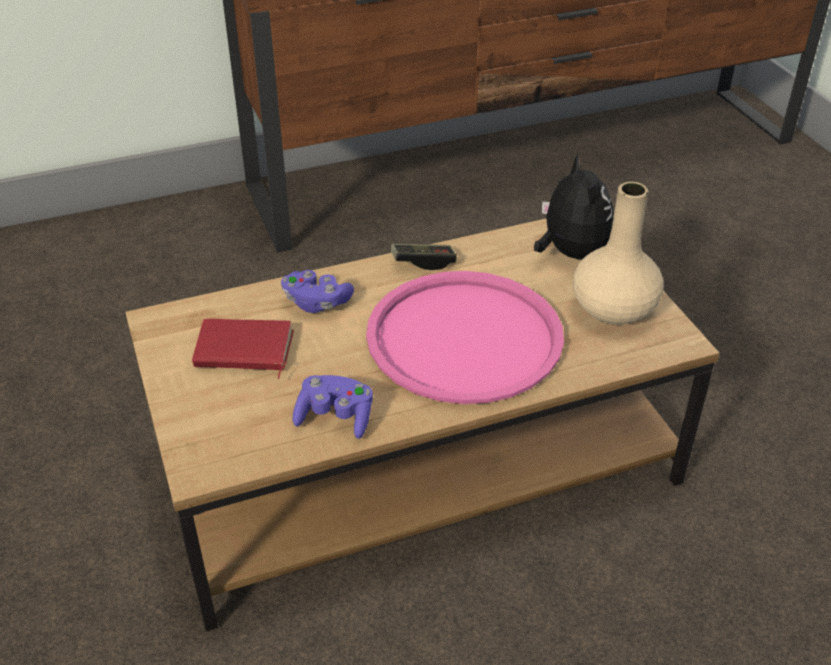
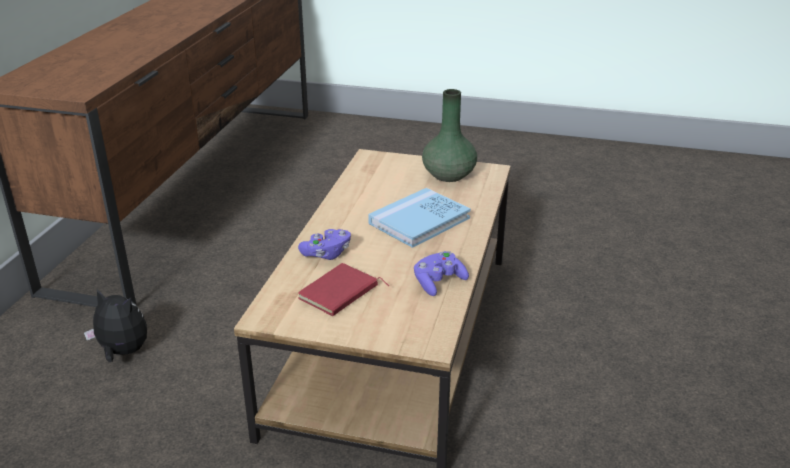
camera: 55 degrees left, 10 degrees down
(423, 262) = (337, 208): game controller -> none
(465, 338) = (419, 221): pink tray -> blue book
(570, 252) = (389, 167): plush toy -> plush toy (122, 352)
(612, 310) = (448, 175): beige vase -> green vase

